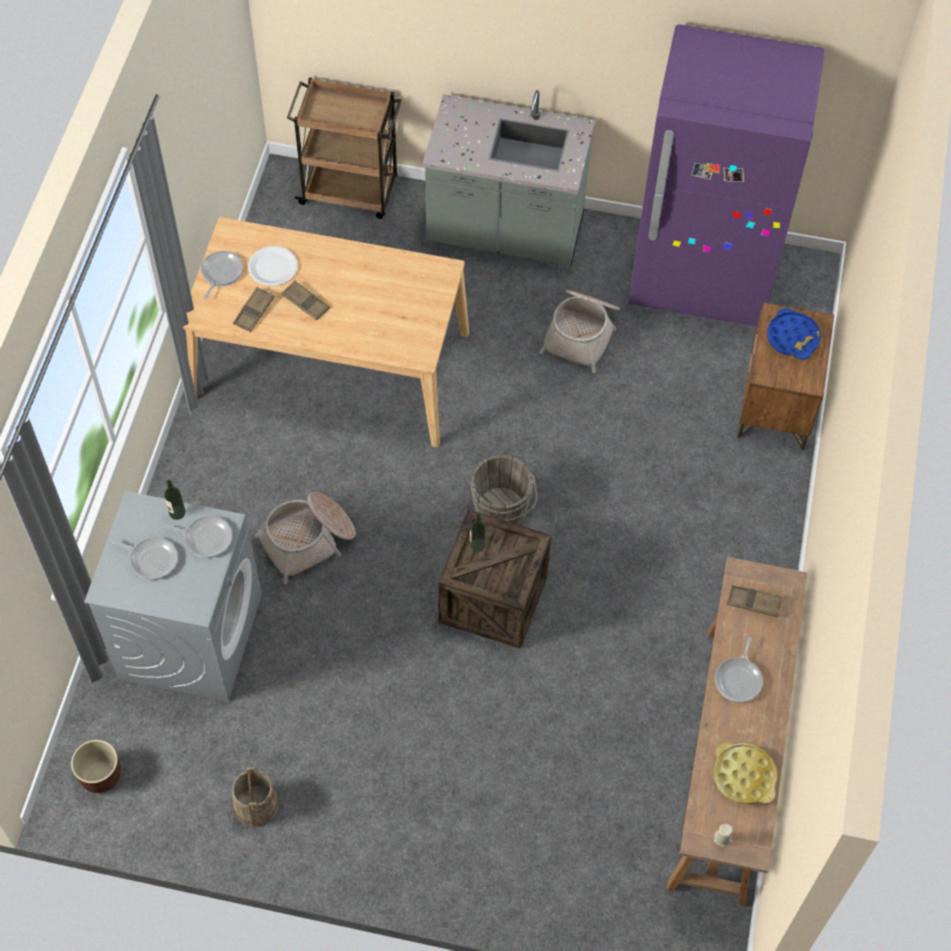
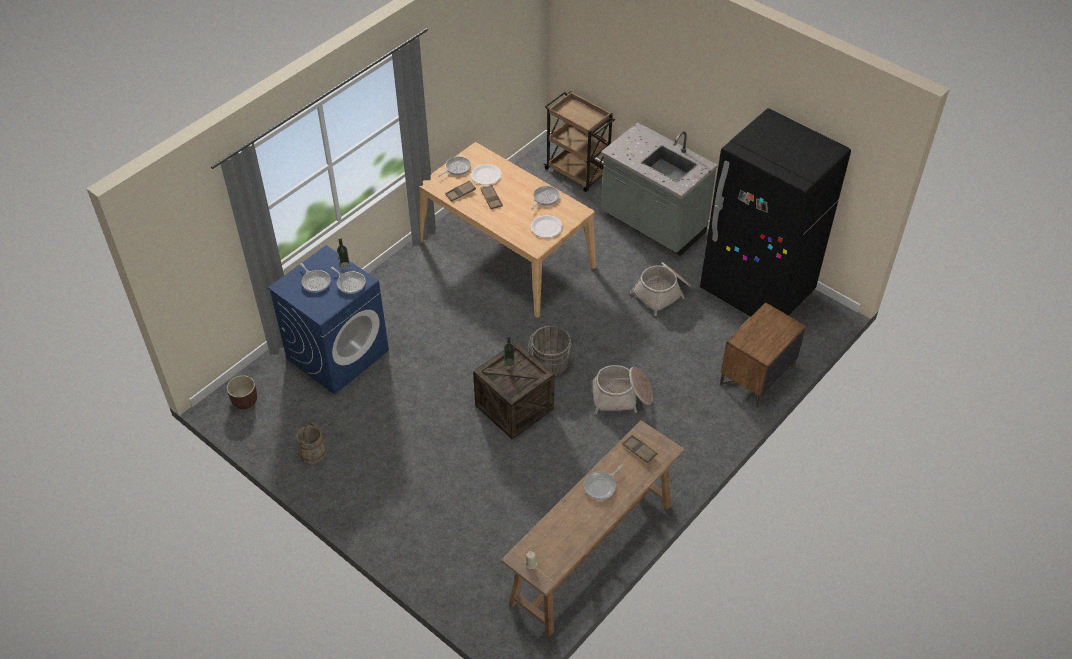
camera: 30 degrees right, 10 degrees down
(190, 635) = (338, 354): grey washing machine -> blue washing machine
(308, 540) = (433, 335): basket -> basket (621, 397)
(381, 269) = (544, 198): none -> frying pan
(414, 316) = (546, 227): none -> white plate
(702, 277) = (757, 291): purple fridge -> black fridge
(744, 776) = (567, 537): yellow tray -> none
(792, 337) = (770, 327): blue tray -> none

